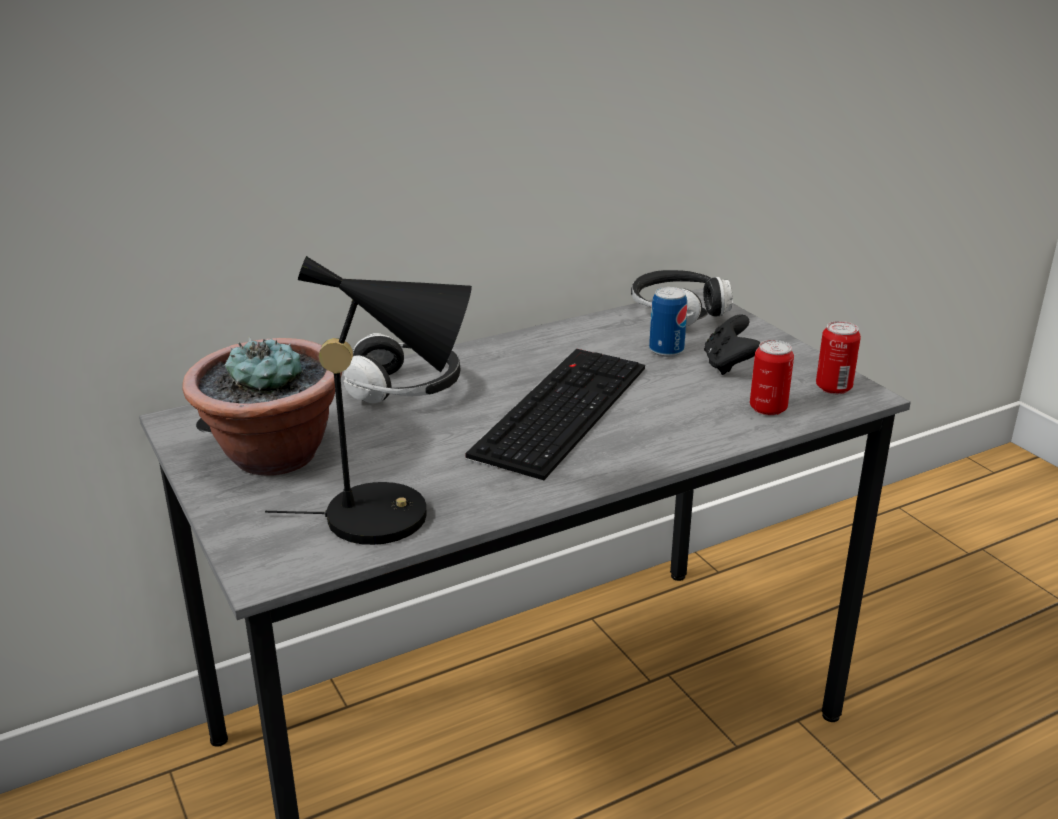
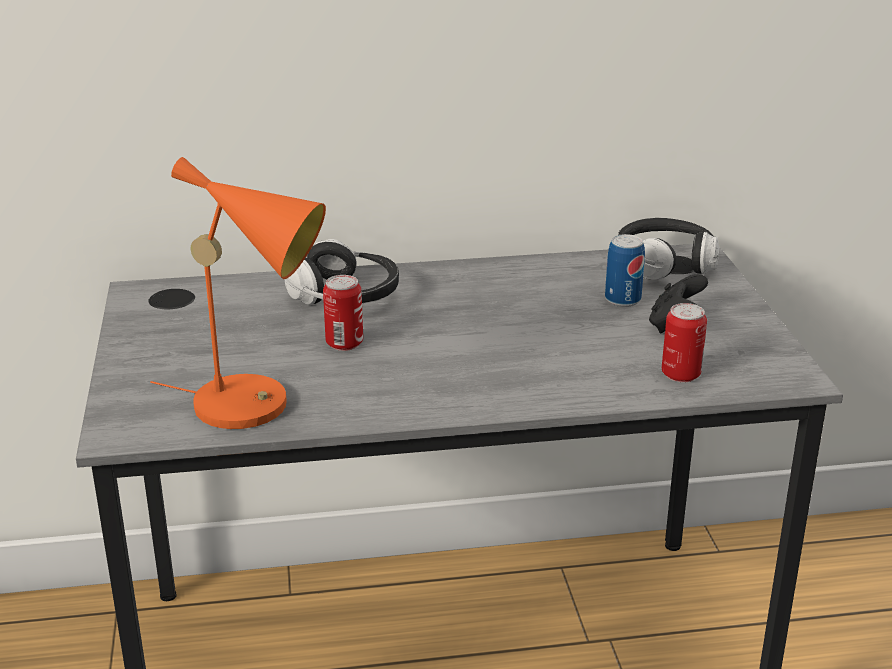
camera: 20 degrees right, 0 degrees up
(273, 456) = (192, 336): potted plant -> none
(394, 514) = (256, 406): black table lamp -> orange table lamp
(559, 409) = (473, 339): keyboard -> none
(833, 387) = (768, 366): can -> can (344, 343)

